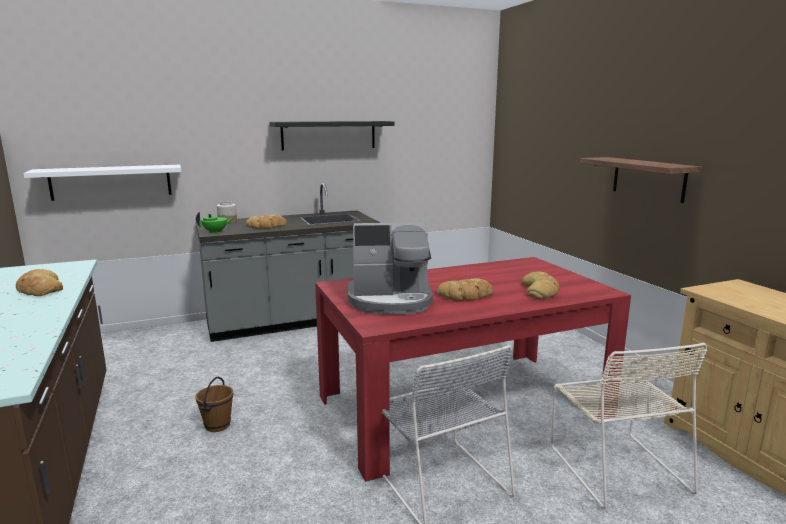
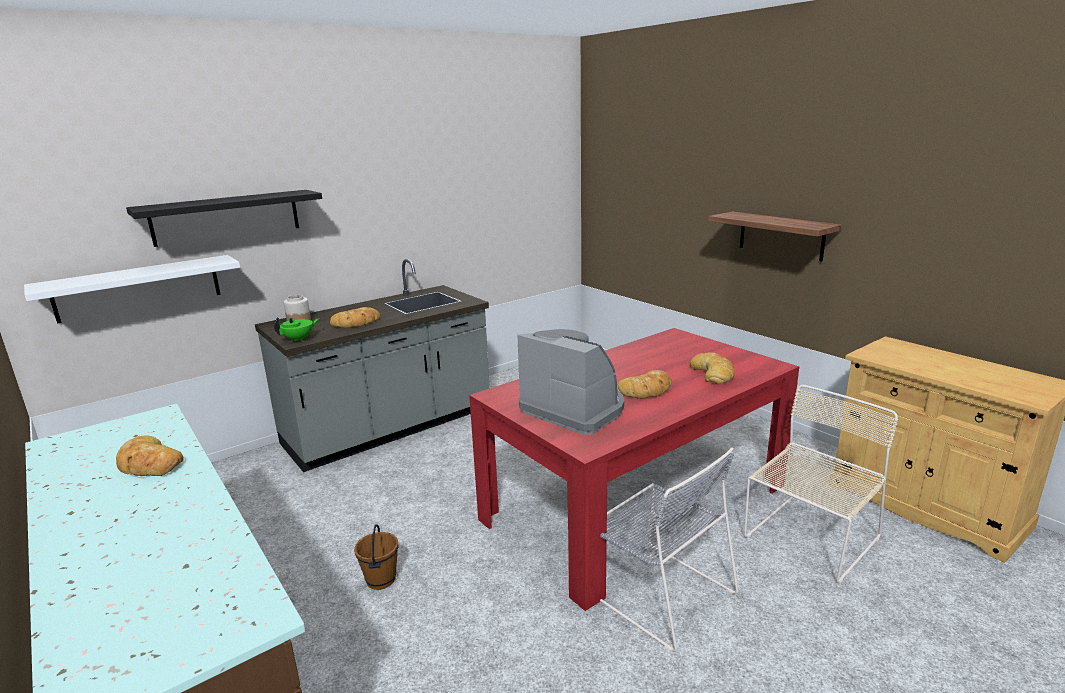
camera: 15 degrees left, 5 degrees up
(329, 135) = (405, 199): black shelf -> black shelf (226, 217)
(390, 300) = (574, 409): coffee machine -> coffee machine turned 120 degrees counterclockwise
(615, 466) = (809, 539): beige chair -> beige chair turned 105 degrees counterclockwise

